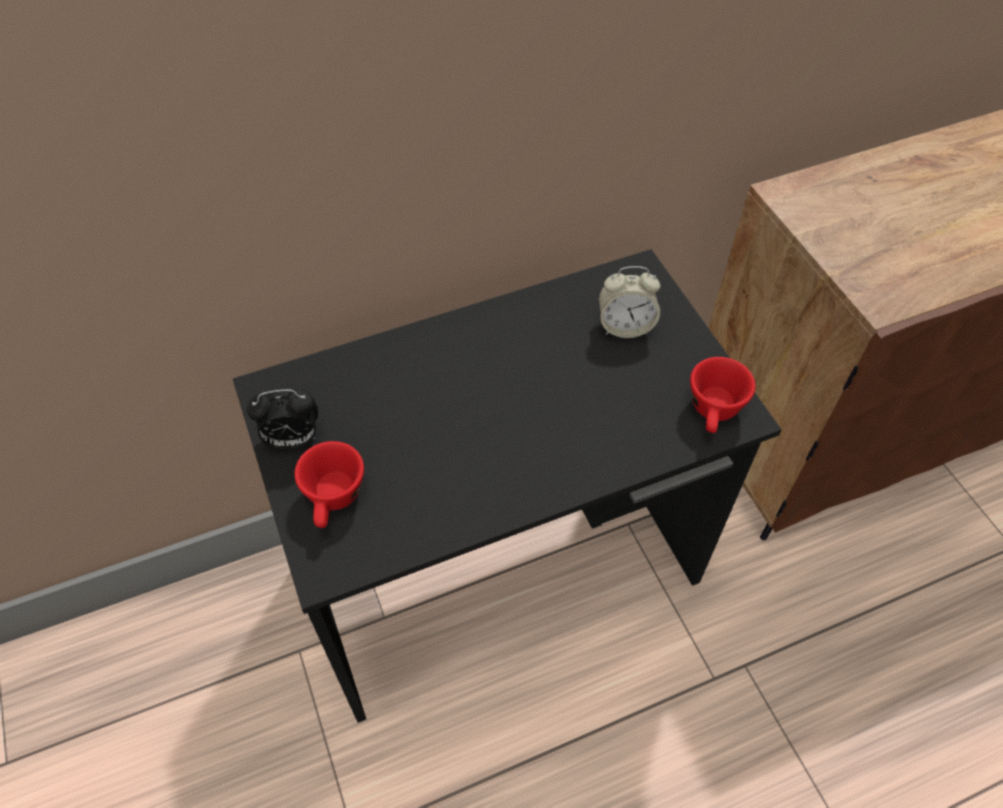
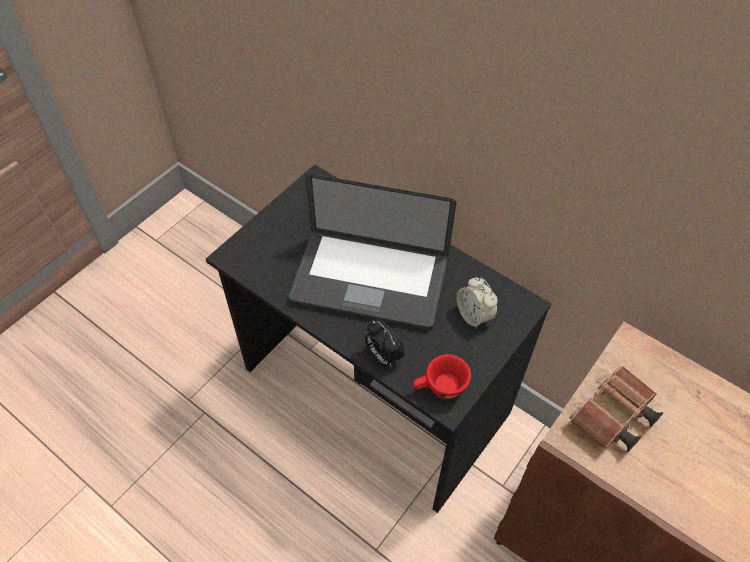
camera: 60 degrees right, 0 degrees up
(292, 439) = (293, 205): alarm clock -> alarm clock (383, 356)
(334, 500) = (269, 240): red cup -> none
(499, 409) = (369, 281): none -> laptop
(873, 258) = (611, 418): none -> brown binoculars

